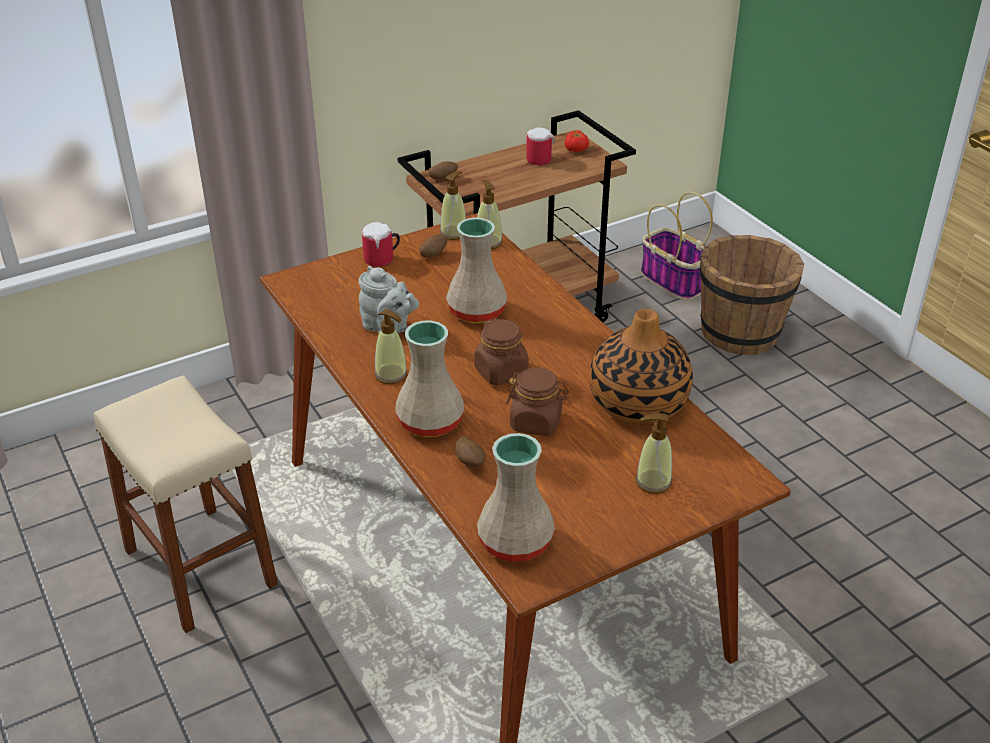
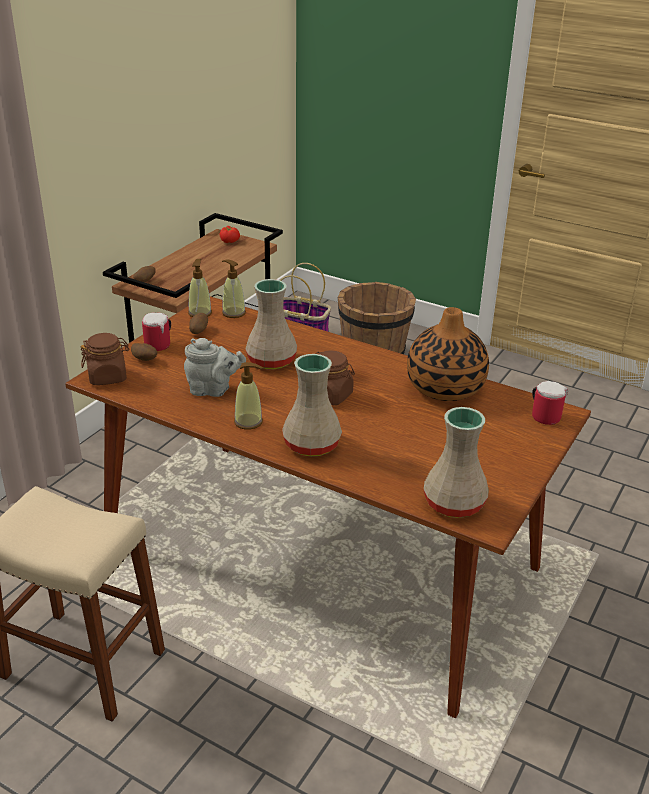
camera: 30 degrees left, 5 degrees down
(470, 462) = (369, 462): potato -> potato (145, 360)
(536, 422) = (388, 420): brown jar -> brown jar (107, 377)
(539, 158) = (207, 252): mug -> mug (544, 415)
(653, 482) = (504, 433): soap dispenser -> none

